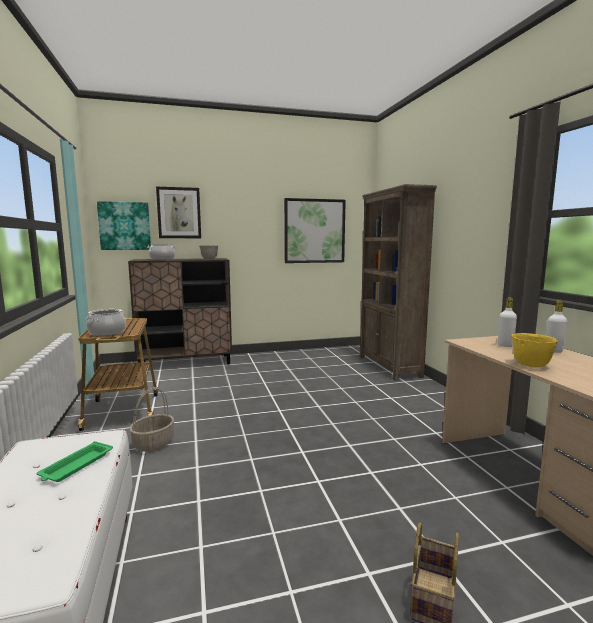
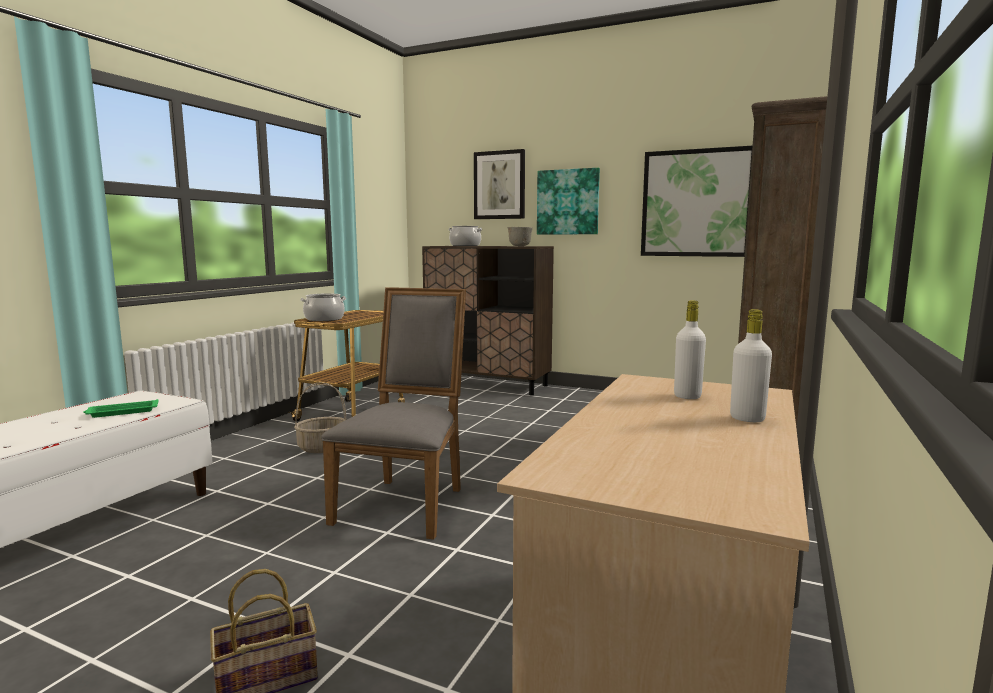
camera: 40 degrees right, 0 degrees up
(125, 226) = (440, 205): picture -> picture (568, 202)
(292, 458) = (406, 503): none -> grey chair
(530, 365) = (606, 420): yellow bowl -> none

